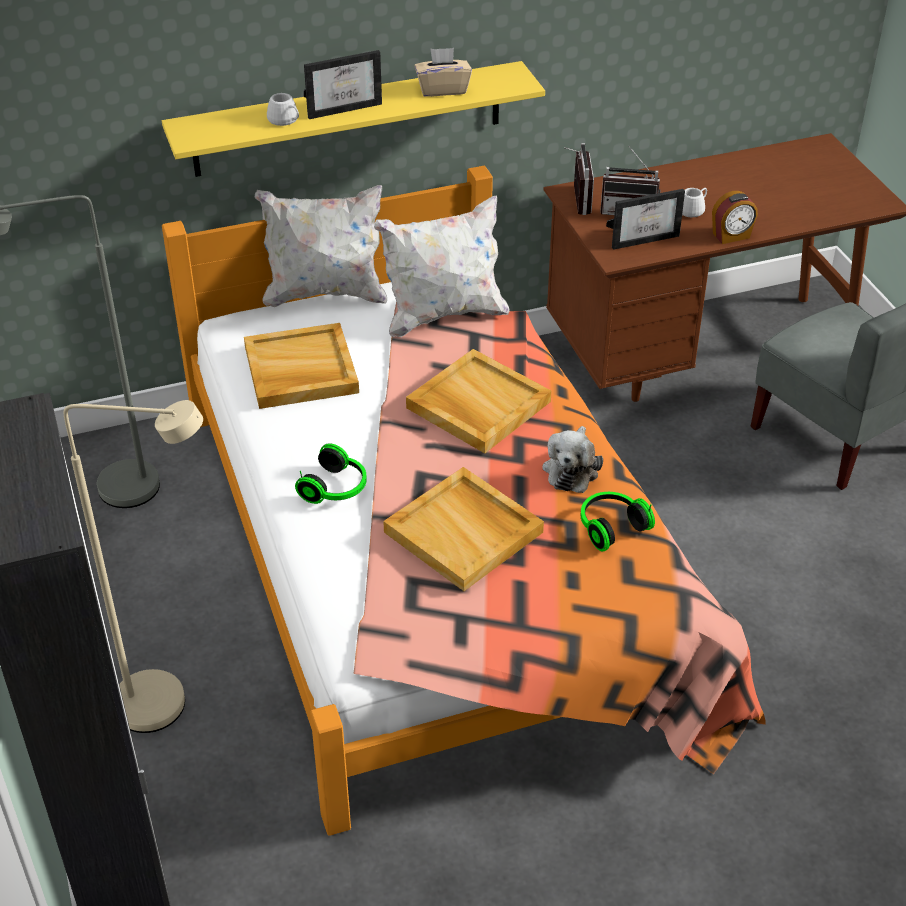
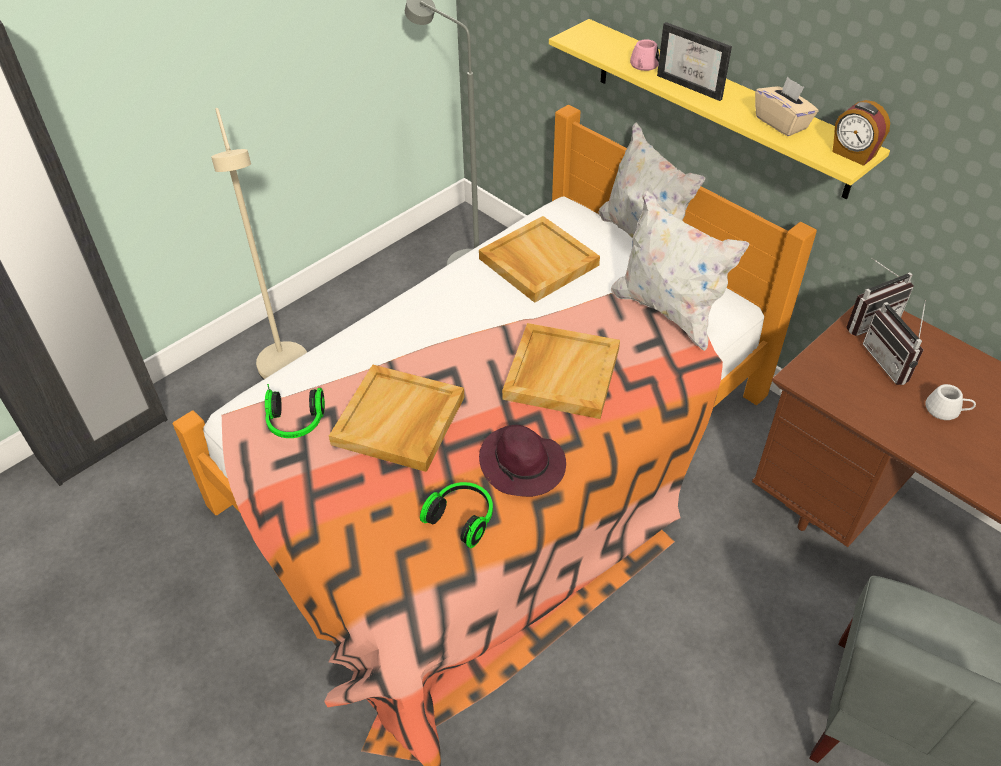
camera: 65 degrees right, 5 degrees up
(285, 120) = (643, 66): white mug -> pink mug
(336, 489) = (415, 332): headphones -> headphones (296, 423)
(571, 469) = (523, 465): plush toy -> purple hat
(643, 237) = (856, 387): picture frame -> none
(731, 236) = (930, 457): alarm clock -> alarm clock (853, 154)

